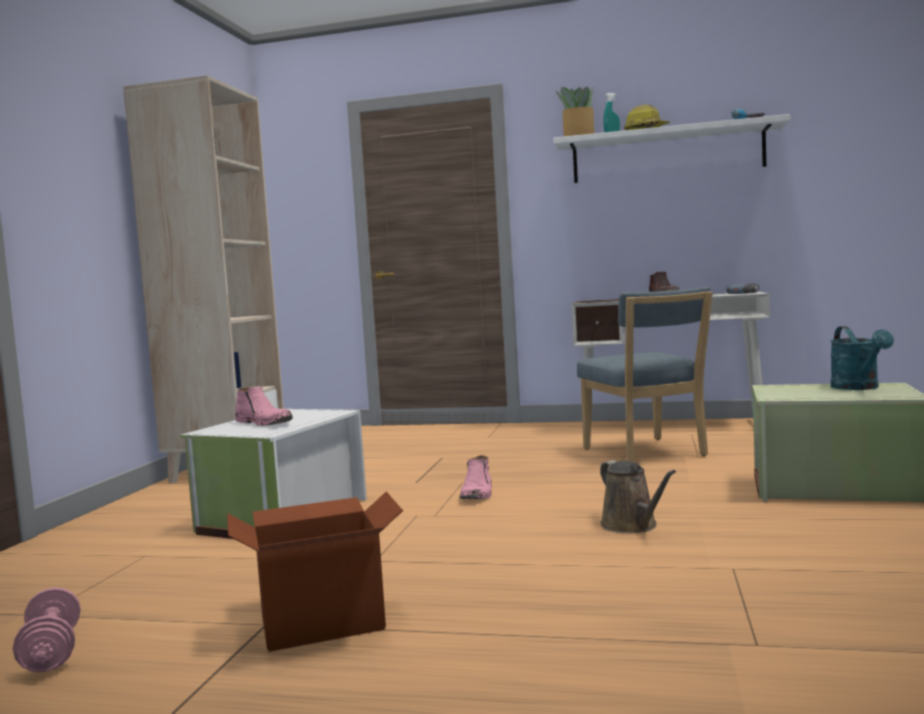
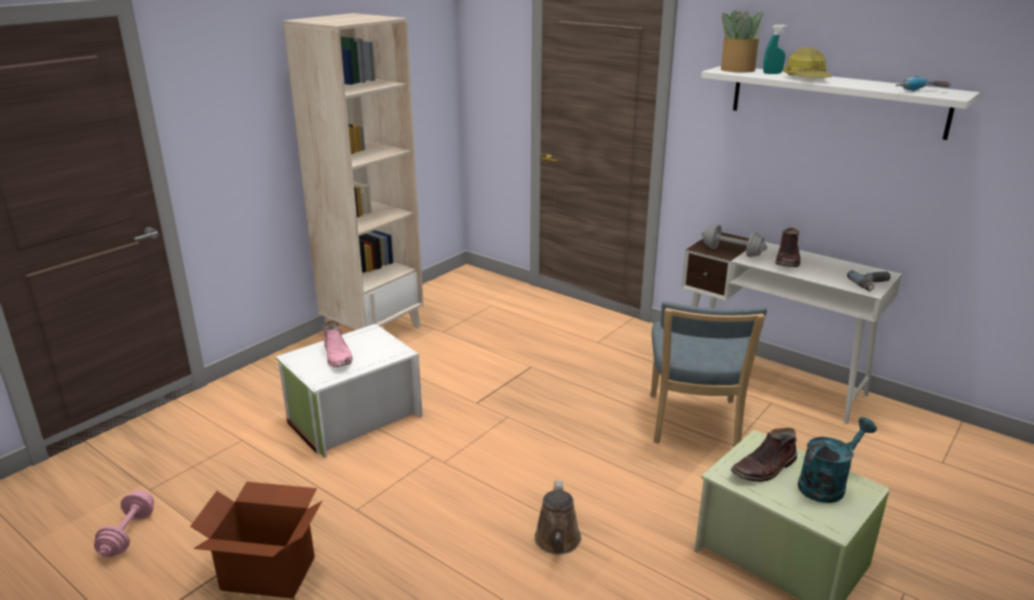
camera: 25 degrees right, 20 degrees up
(477, 494) = (500, 441): pink boot -> none
(613, 300) = (732, 252): none -> grey dumbbell
(799, 391) = (764, 468): none -> brown boot
(859, 388) = (827, 484): turquoise watering can -> turquoise watering can turned 150 degrees counterclockwise

